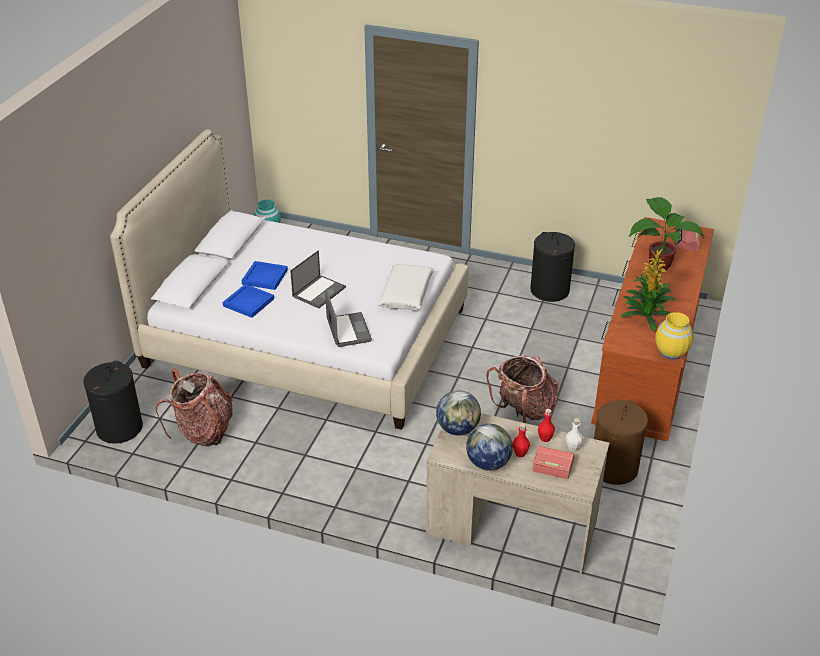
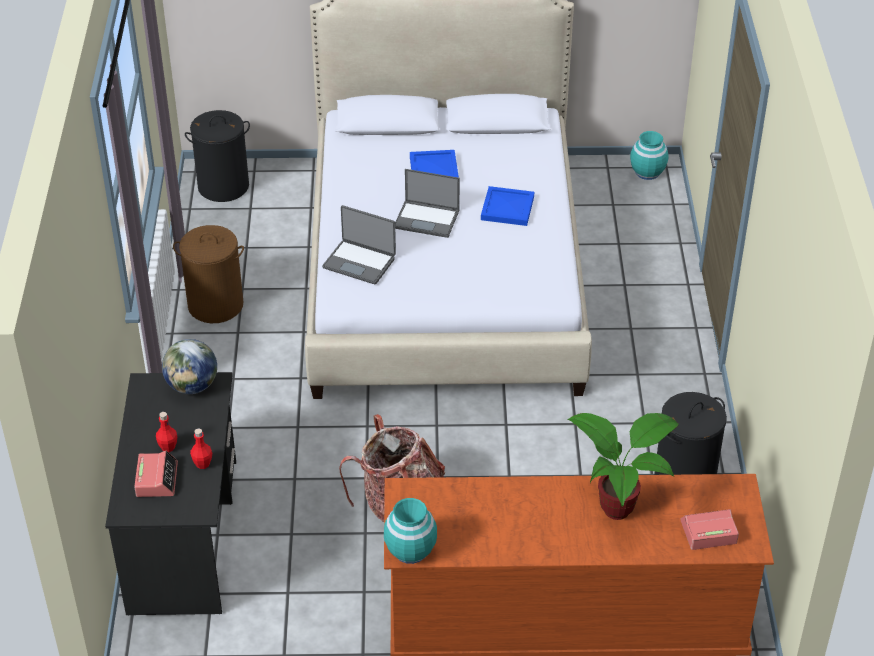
camera: 70 degrees right, 5 degrees up
(203, 431) = (243, 245): backpack -> none
(248, 303) = (376, 173): blue tray -> blue tray (506, 208)
(347, 330) = (360, 262): laptop -> laptop turned 60 degrees clockwise
(406, 294) = (465, 292): white pillow -> none
(488, 463) = (142, 423): globe -> none
(511, 527) = (184, 535): beige desk -> black desk
(573, 447) = (194, 492): white bottle -> none
(614, 468) = (325, 616): brown laundry basket -> brown laundry basket (215, 305)
(646, 315) = (486, 512): potted plant -> none
(671, 351) = (411, 550): yellow vase -> turquoise vase

